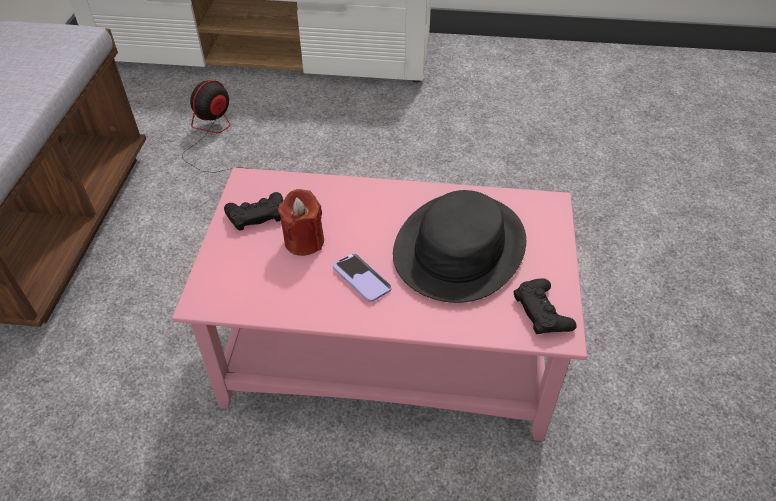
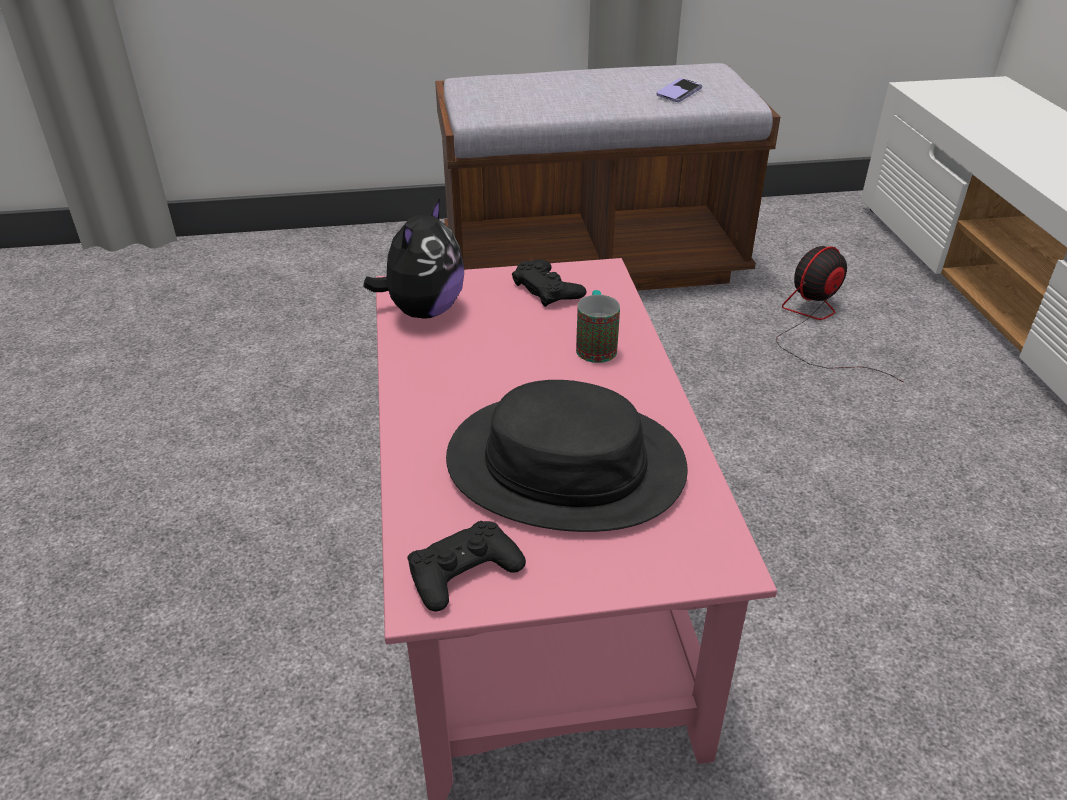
camera: 75 degrees right, 10 degrees down
(215, 137) = (816, 324): fan -> fan turned 60 degrees counterclockwise
(249, 292) = (423, 311): none -> plush toy
(304, 241) = (518, 330): red candle -> none
(341, 206) = (596, 345): none -> mug
(361, 278) = (471, 385): phone -> phone (679, 92)

